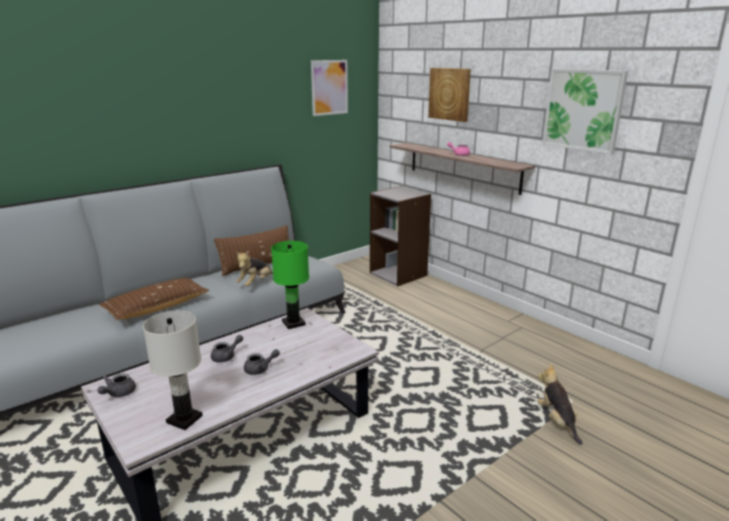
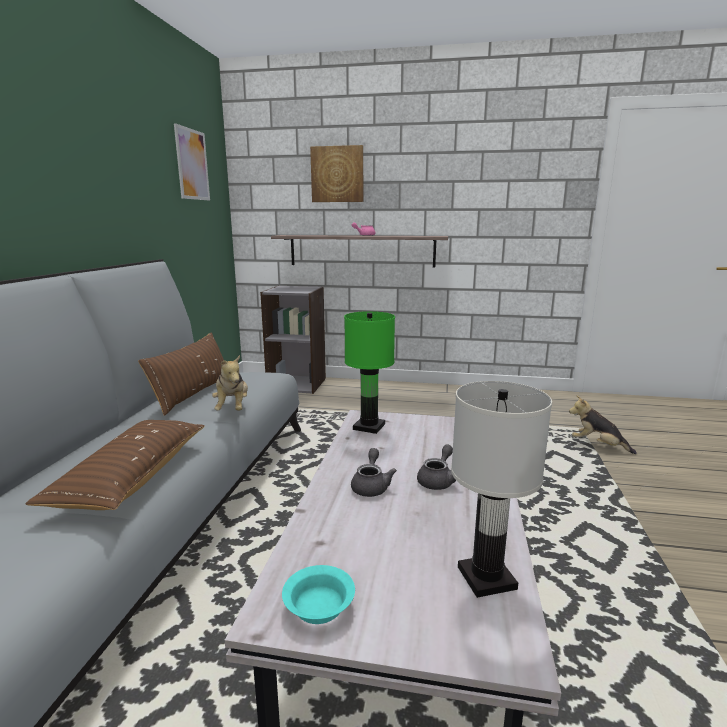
camera: 40 degrees left, 5 degrees down
(118, 393) = (320, 607): grey teapot -> turquoise bowl
(583, 110) = (494, 177): picture -> none

